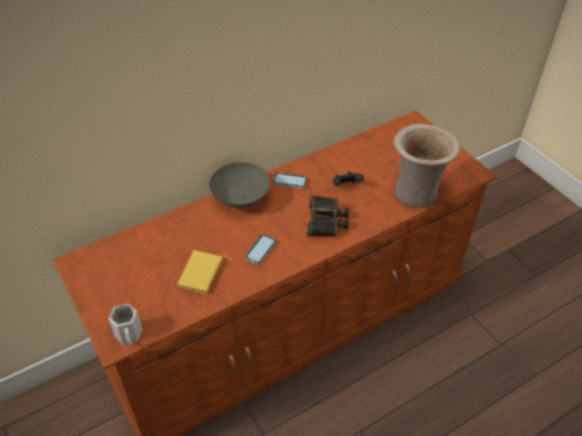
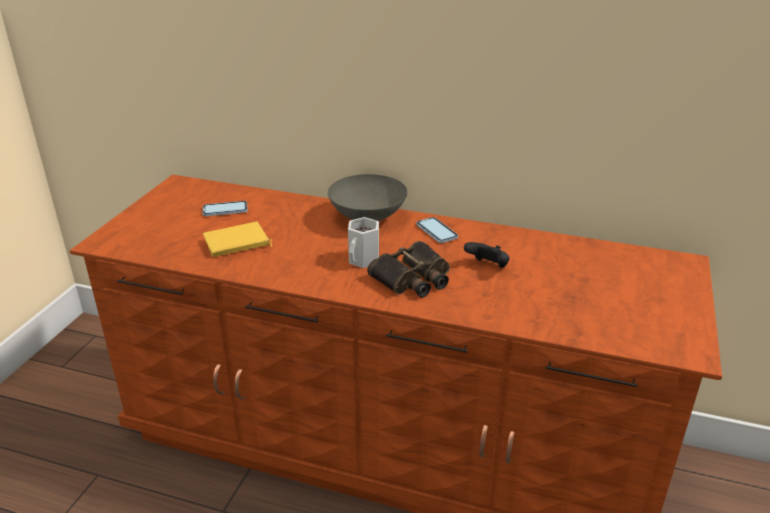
camera: 50 degrees right, 15 degrees down
(129, 334) = (120, 243): white mug -> white mug (364, 260)
(261, 250) = (311, 259): phone -> phone (225, 210)
(416, 193) = (563, 320): beige vase -> none

